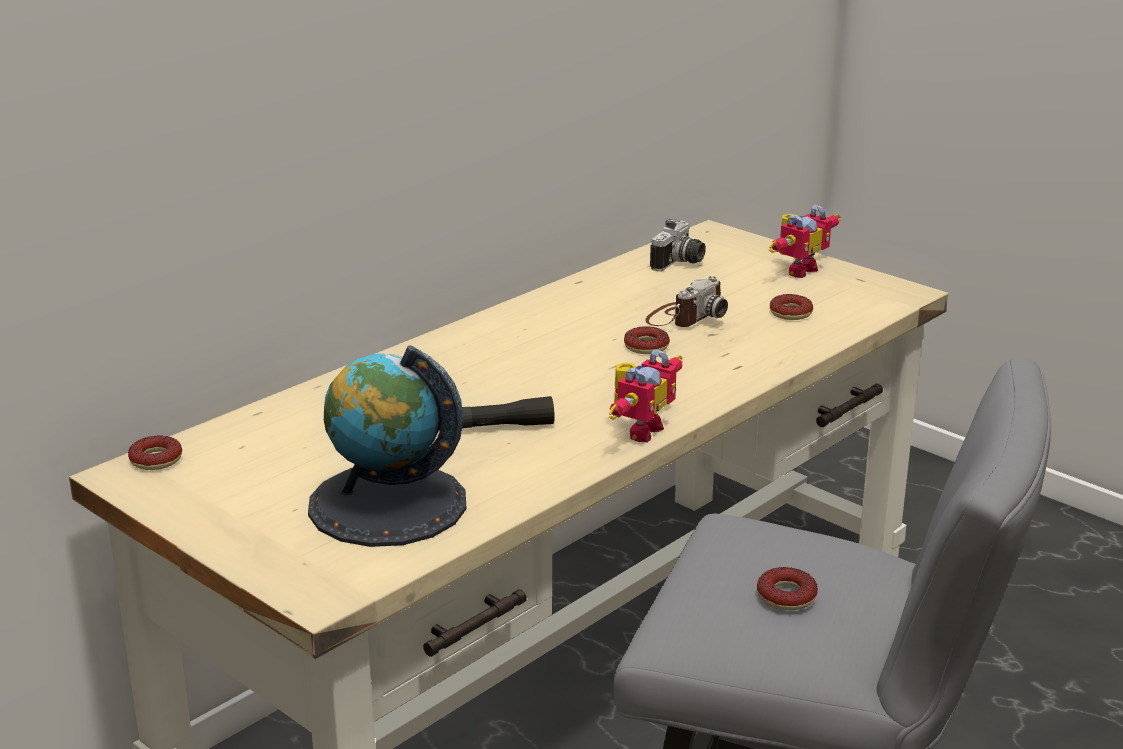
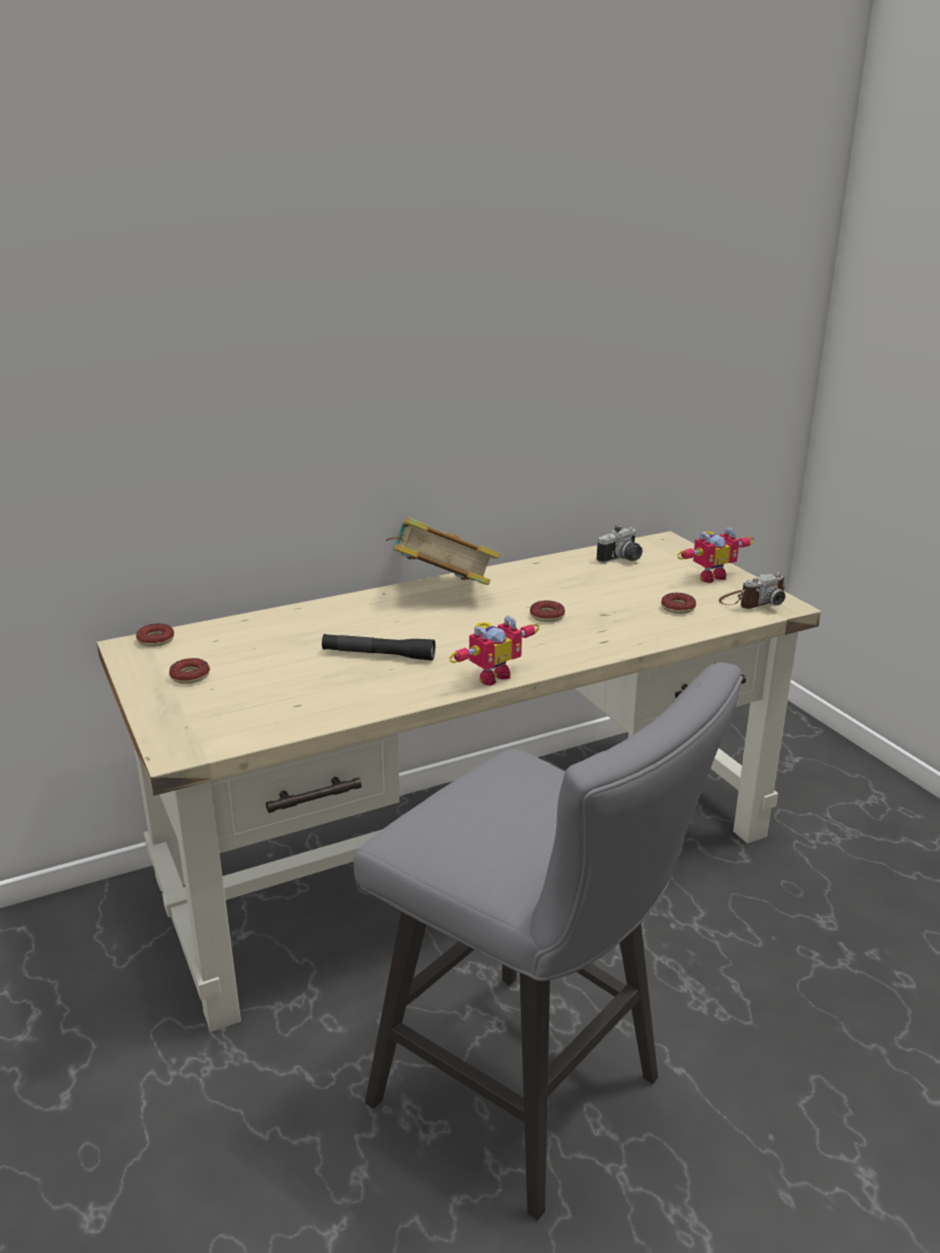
camera: 20 degrees right, 0 degrees up
(387, 504) = (273, 697): globe -> none
(490, 335) = (441, 591): none -> book
(684, 317) = (593, 599): camera -> camera (751, 601)
(786, 596) = (504, 822): donut -> donut (190, 676)

